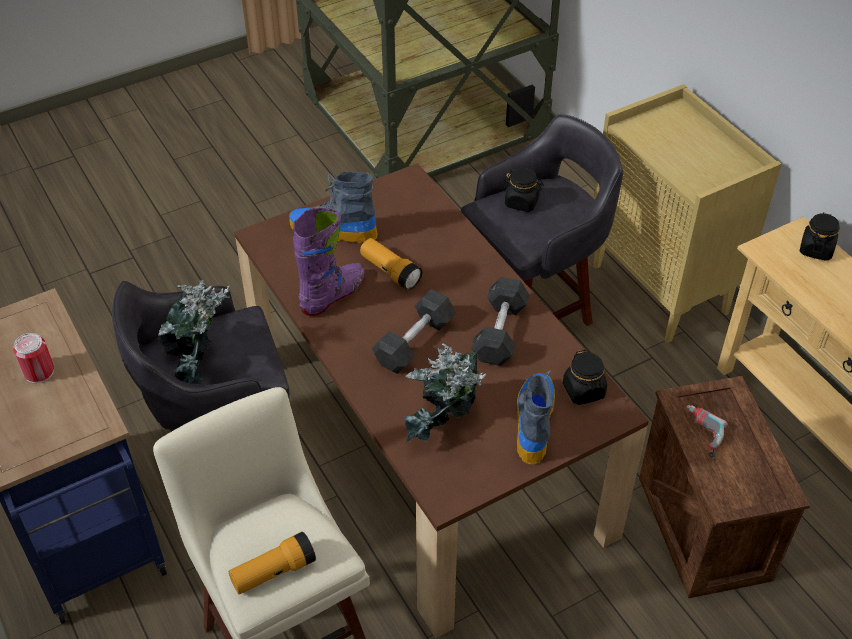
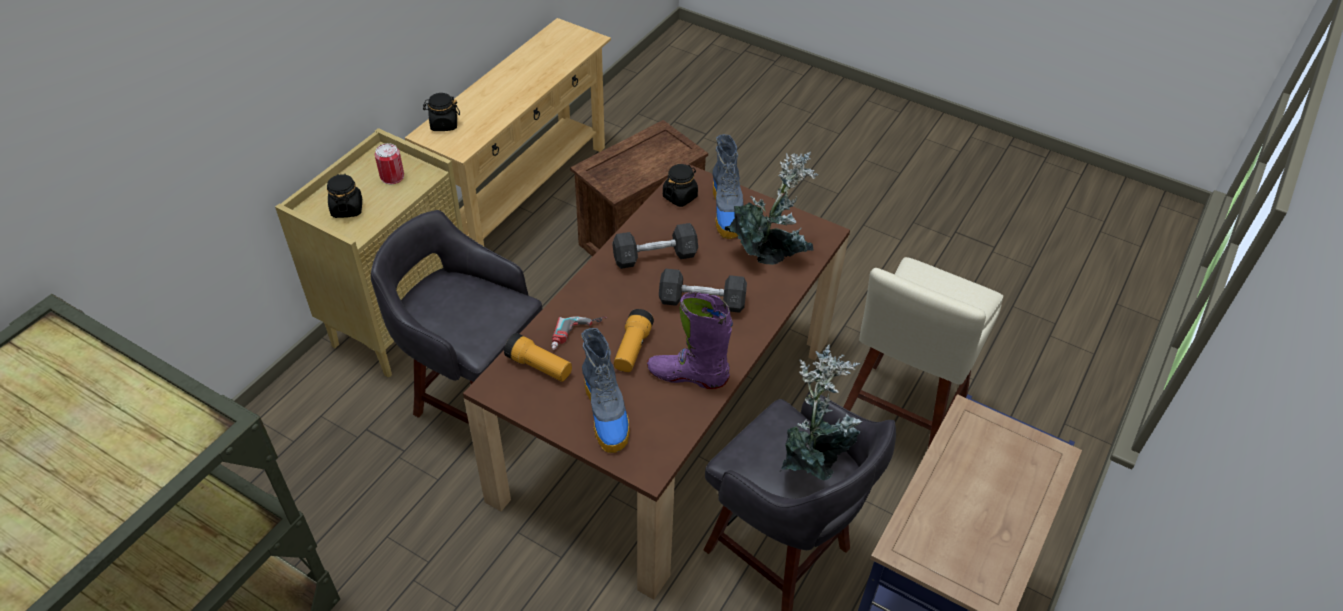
camera: 120 degrees left, 0 degrees up
(39, 372) = (963, 496): can -> can (392, 176)
(273, 572) = (954, 292): flashlight -> flashlight (539, 366)
(522, 202) = (457, 321): black jar -> black jar (347, 209)
(534, 421) = (727, 212): boot -> boot turned 75 degrees counterclockwise
(700, 436) = (641, 174): power drill -> power drill (578, 336)

